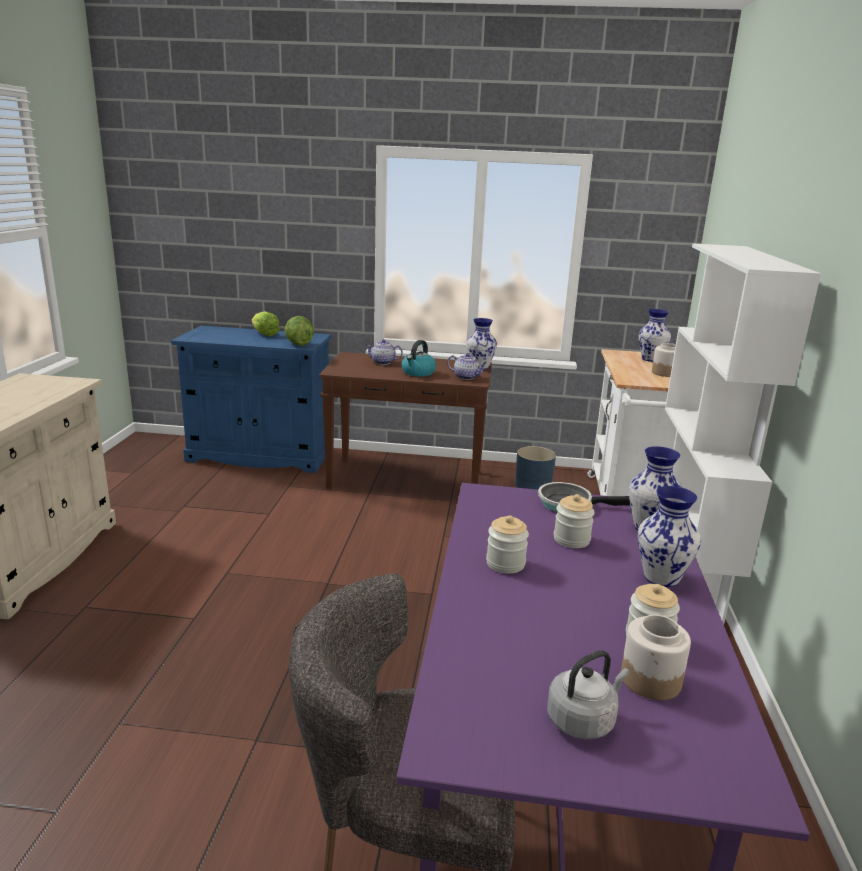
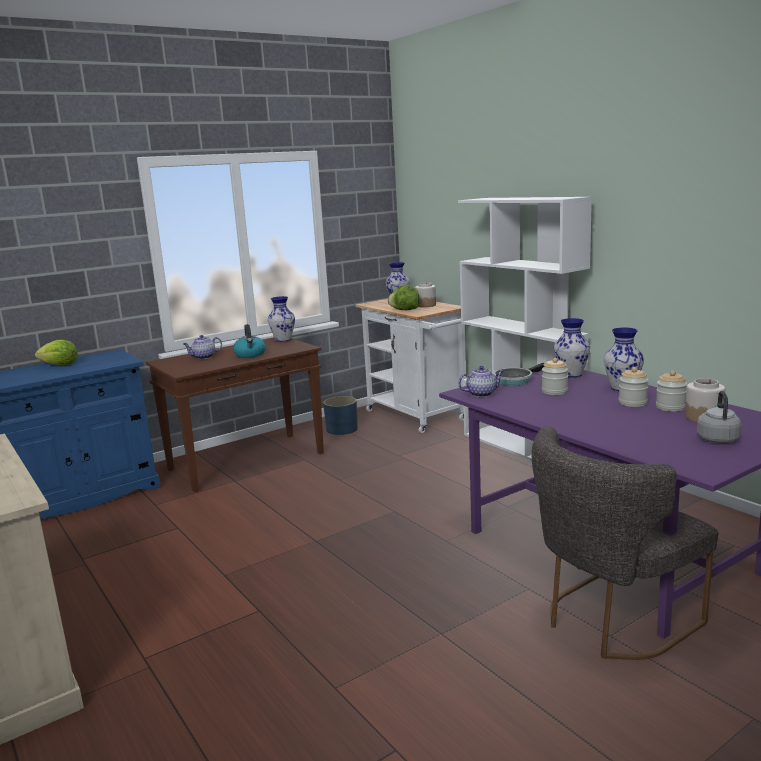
camera: 40 degrees left, 5 degrees down
(298, 344) = (116, 361): lettuce -> lettuce (405, 310)
(466, 377) = (291, 347): teapot -> teapot (482, 394)
(505, 563) = (555, 411): jar -> jar (632, 403)

